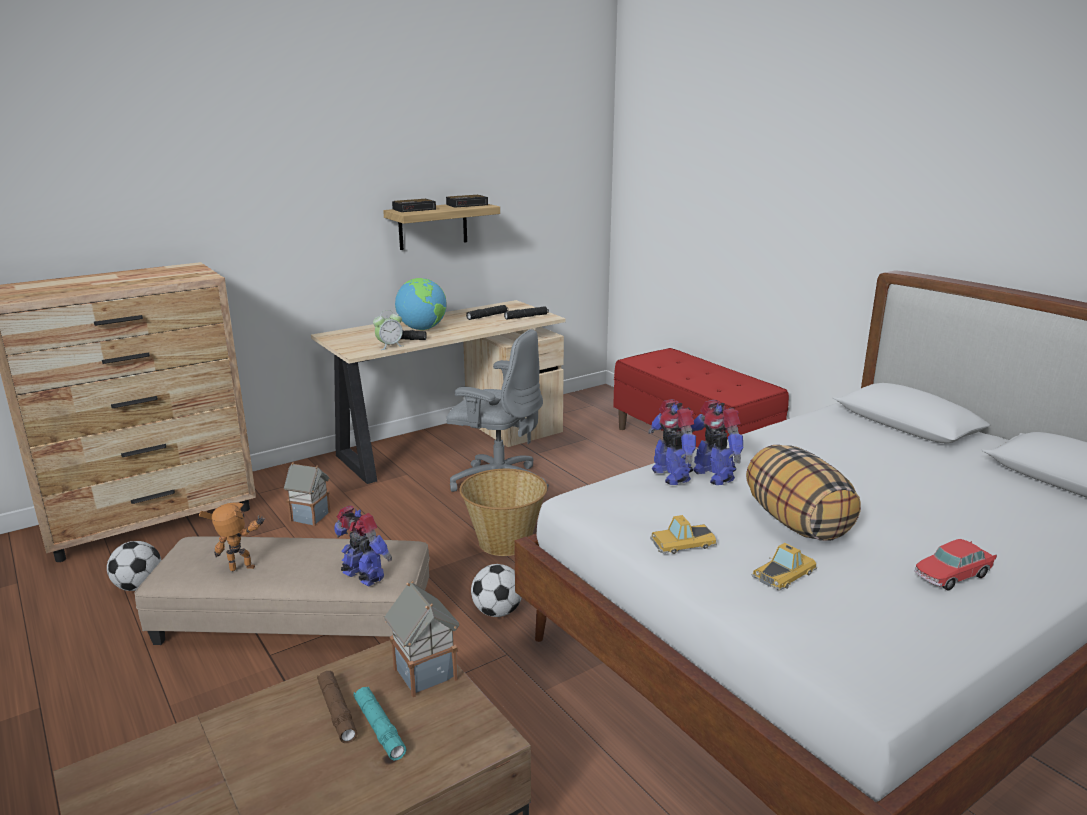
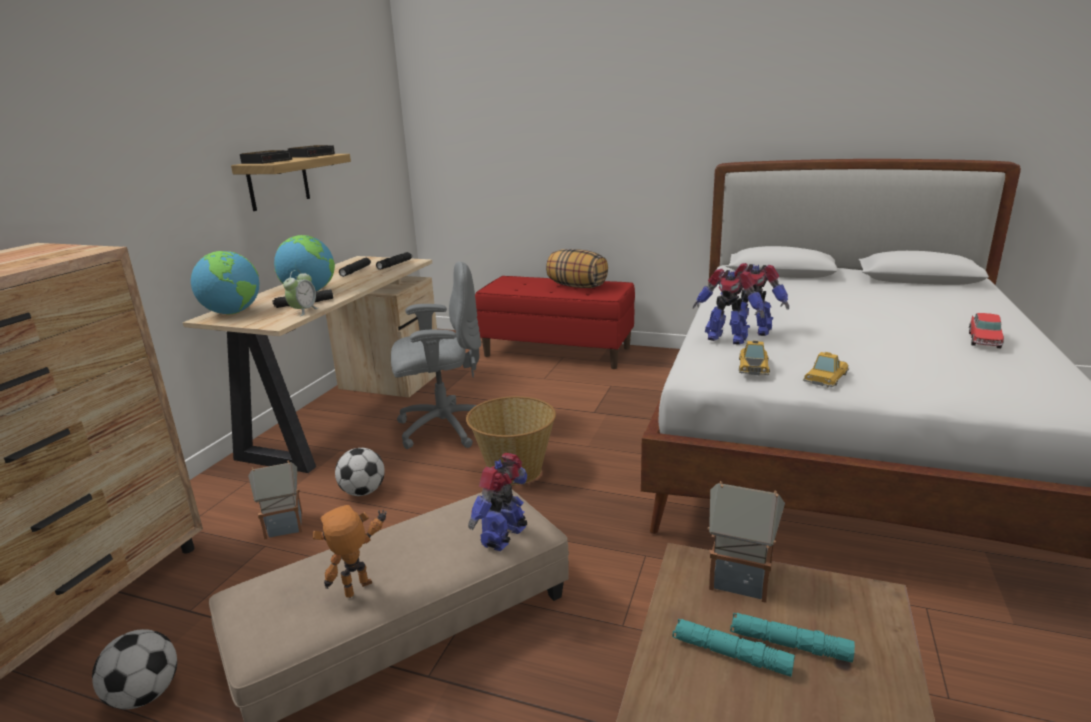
camera: 35 degrees left, 0 degrees up
(337, 711) = (731, 654): brown flashlight -> turquoise flashlight
(348, 334) = (232, 313): none -> globe
(363, 577) = (505, 536): toy robot -> toy robot turned 60 degrees counterclockwise
(497, 612) = (589, 526): football -> football (363, 492)
(785, 574) = (915, 372): toy car -> toy car (753, 365)
(795, 522) = (852, 342): pillow -> pillow (576, 286)

